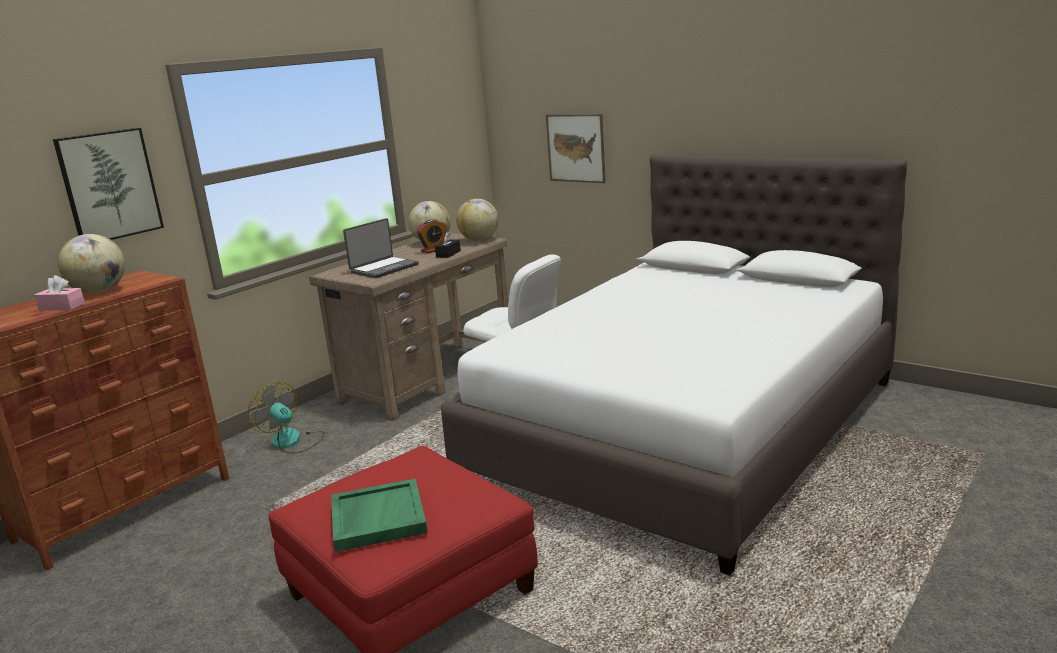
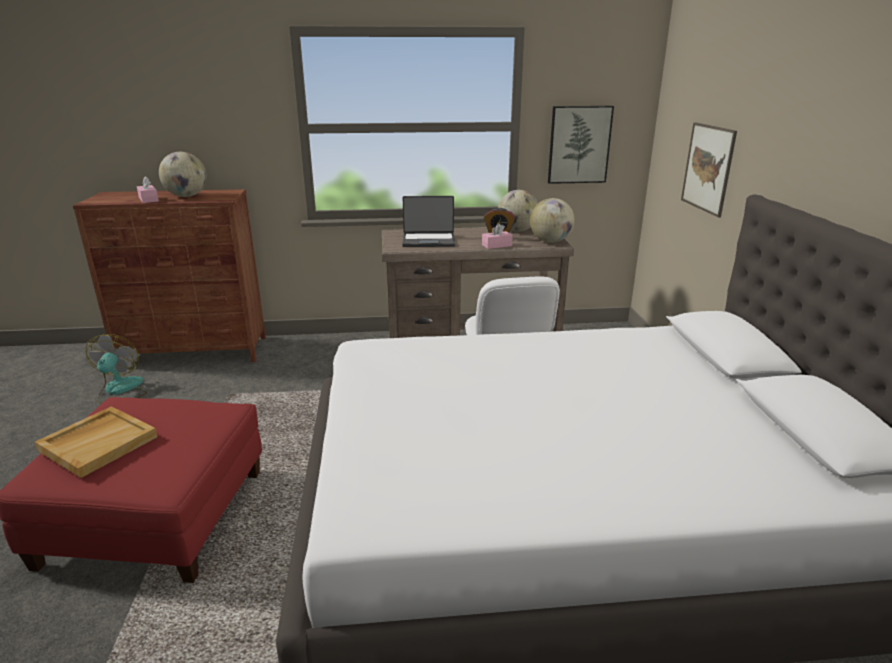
camera: 45 degrees right, 5 degrees up
(109, 185) = (230, 119): picture -> picture (579, 145)
(292, 442) = (320, 356): fan -> fan (120, 390)
(377, 518) = (99, 443): green tray -> beige tray
(448, 254) = (496, 245): black tissue box -> pink tissue box

